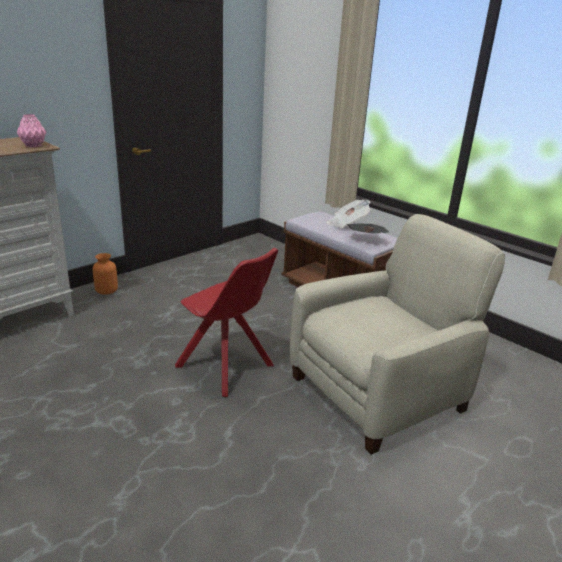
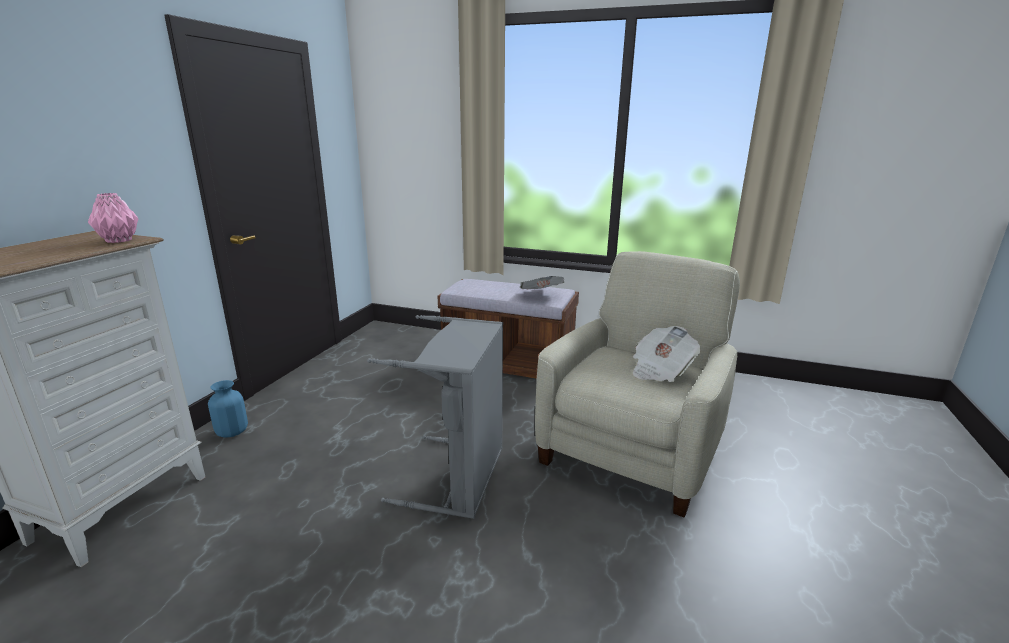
camera: 25 degrees left, 5 degrees down
(106, 291) = (232, 431): orange vase -> blue vase
(226, 367) = (460, 477): red chair -> grey laundry basket
(347, 224) = (506, 285): newspaper -> newspaper (660, 370)

